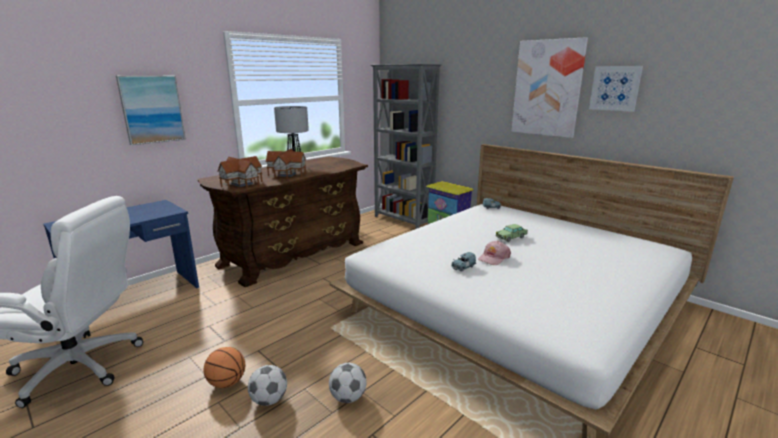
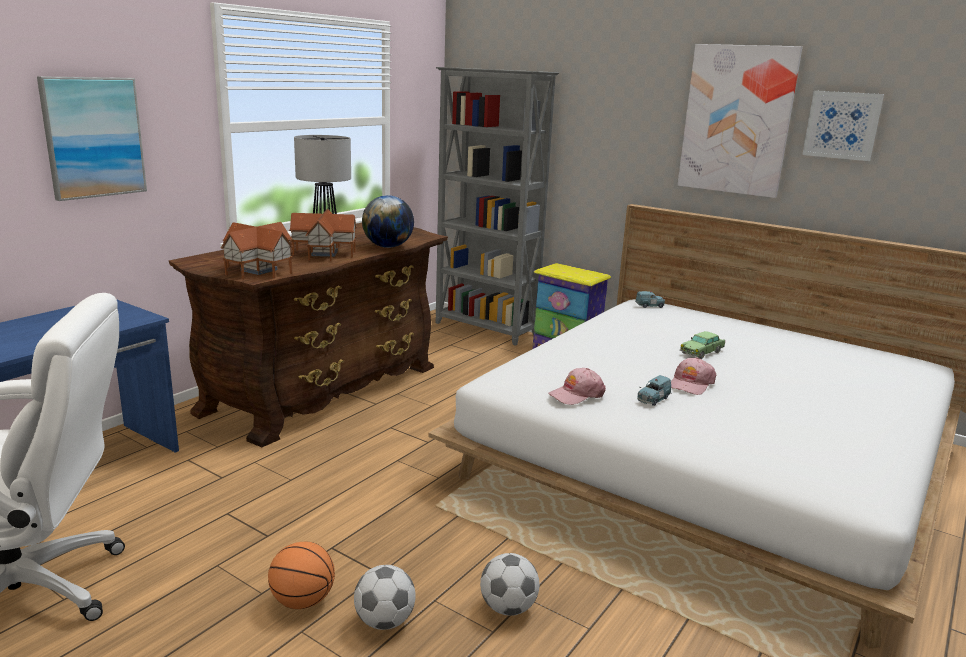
camera: 10 degrees left, 0 degrees up
(327, 171) = (388, 246): none -> globe
(414, 262) = (576, 394): none -> pink cap

